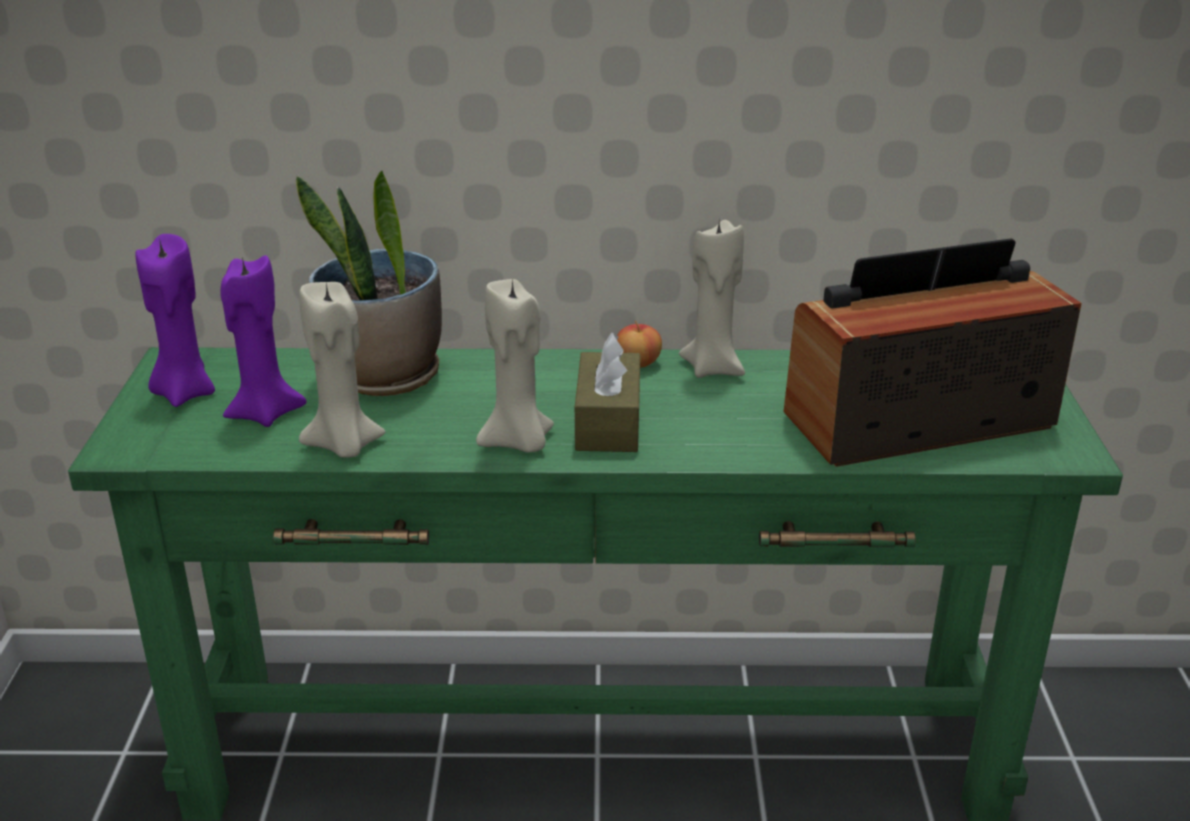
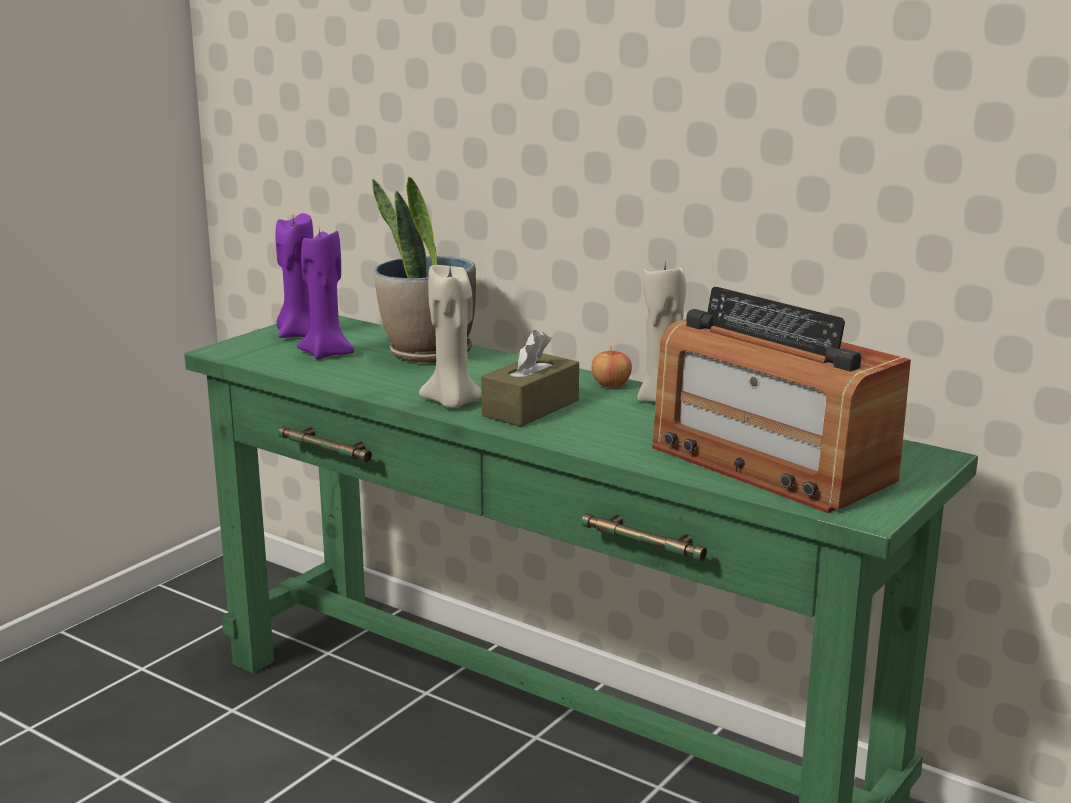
camera: 35 degrees right, 10 degrees down
(344, 446) = (344, 378): beige candle -> none
(918, 420) = (770, 464): radio -> radio turned 150 degrees counterclockwise

